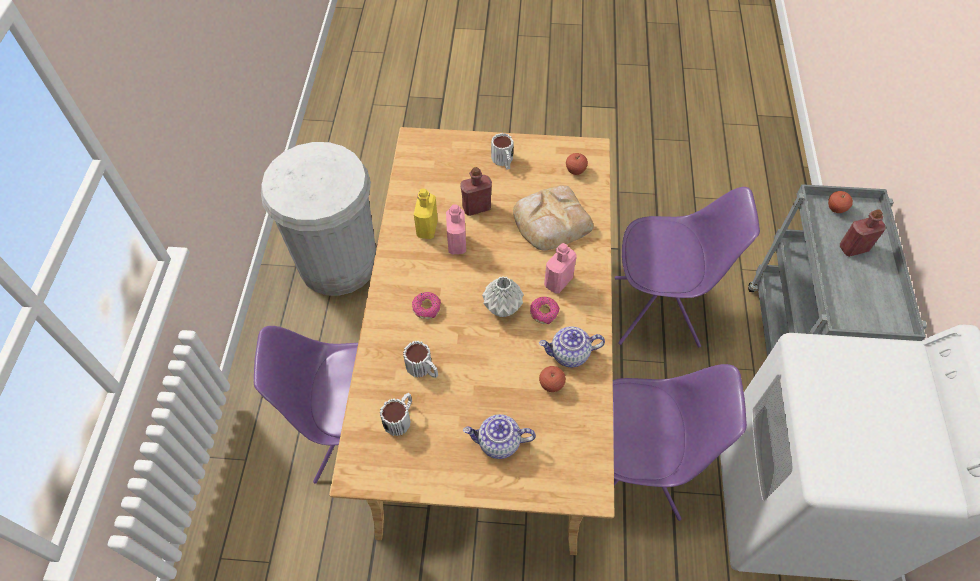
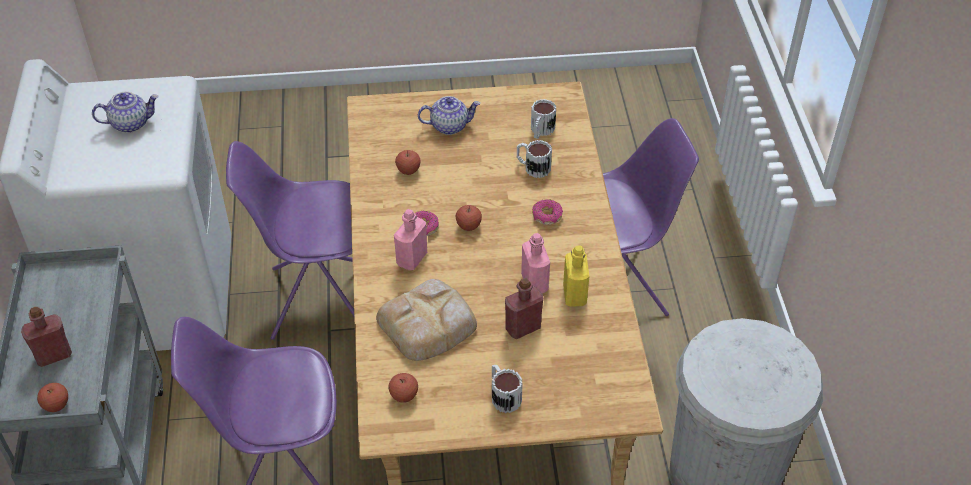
camera: 170 degrees right, 10 degrees down
(501, 308) = (468, 226): grey vase -> apple
(569, 354) = (393, 196): teapot -> teapot (131, 123)

